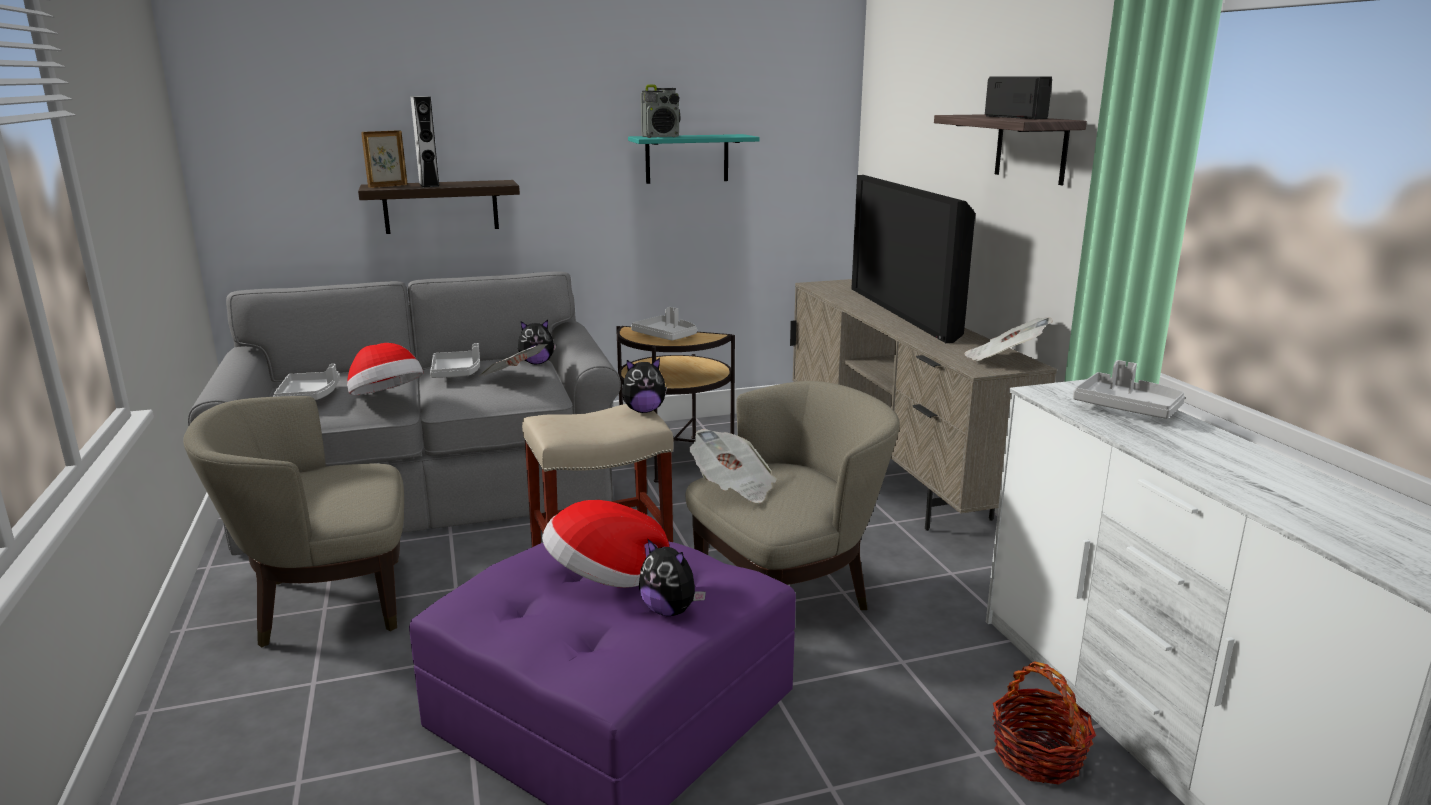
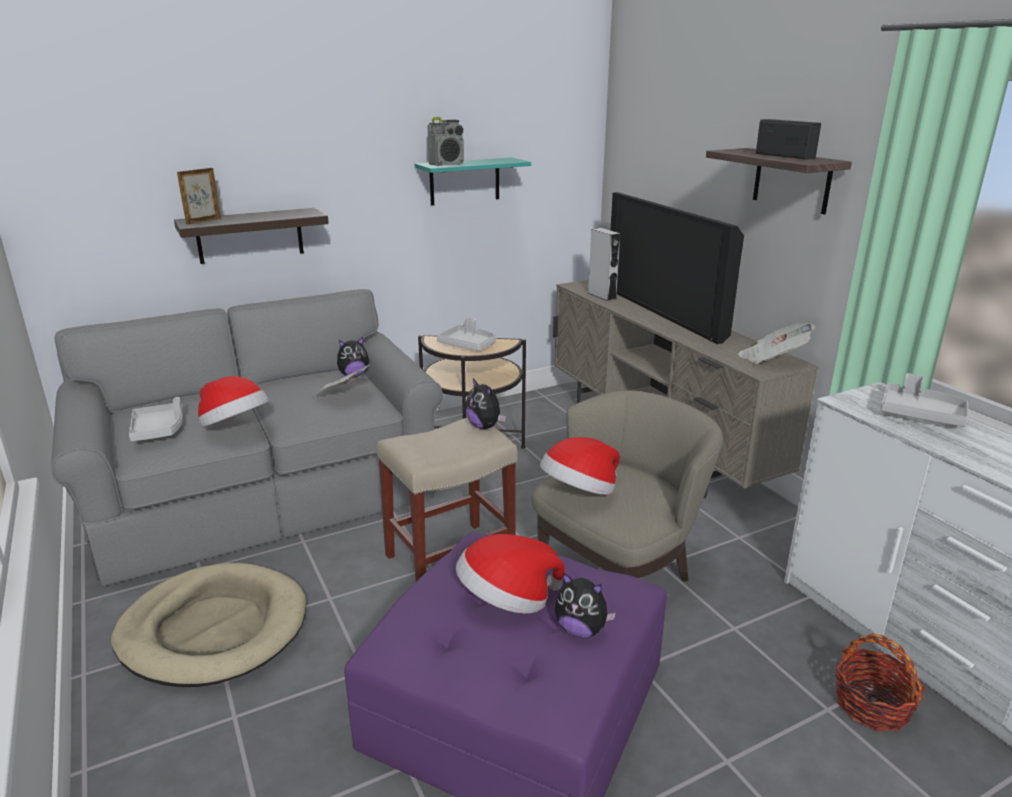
camera: 10 degrees left, 5 degrees up
(325, 604) = (214, 629): beige armchair -> beige dog bed
(429, 185) = (242, 218): grey speaker -> grey speaker (602, 296)
(456, 373) = (287, 392): grey tray -> none
(644, 411) = (485, 426): plush toy -> plush toy turned 75 degrees clockwise
(733, 487) = (579, 492): newspaper -> hat

